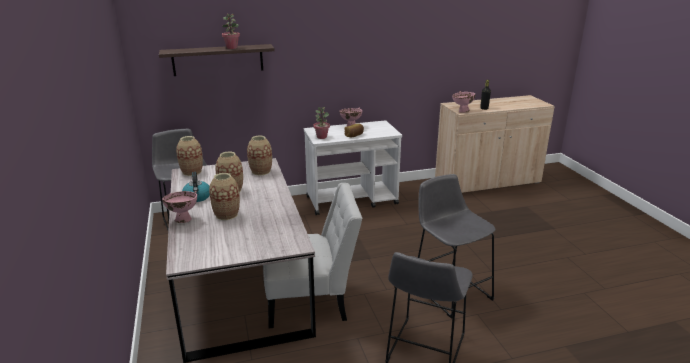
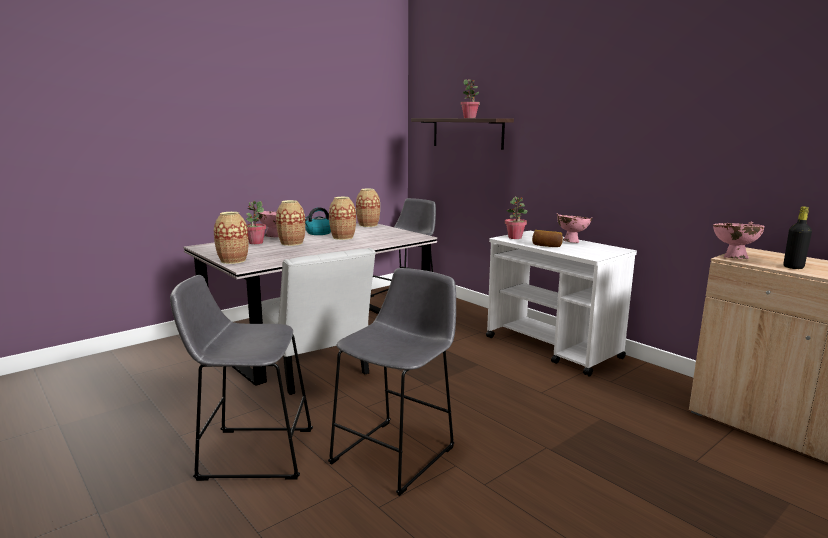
camera: 65 degrees right, 10 degrees down
(202, 231) = (256, 242): none -> potted plant
(261, 171) = (395, 238): vase -> vase (233, 260)

